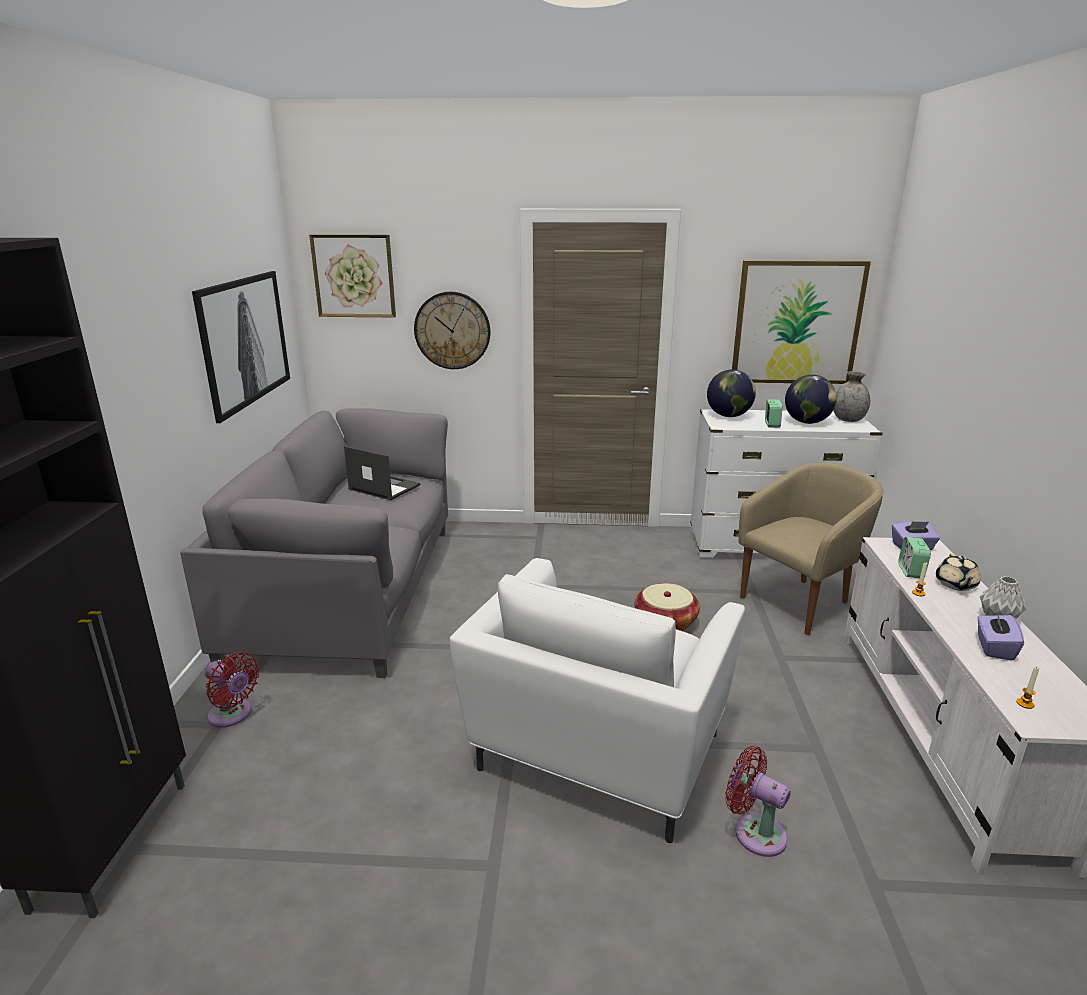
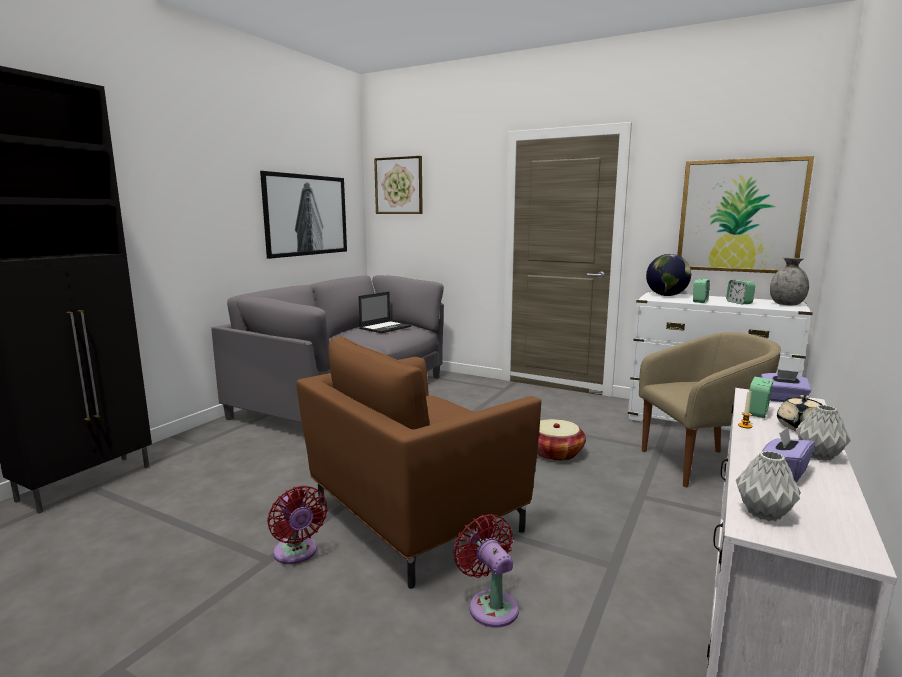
camera: 25 degrees right, 10 degrees down
(232, 715) = (211, 441): red fan -> red fan (297, 553)
(383, 487) = (385, 327): laptop -> laptop turned 75 degrees clockwise
(452, 330) = (458, 223): wall clock -> none
(596, 753) = (412, 517): white armchair -> brown armchair
(807, 422) = (739, 302): globe -> alarm clock
(1025, 704) = (764, 514): candle -> grey vase

